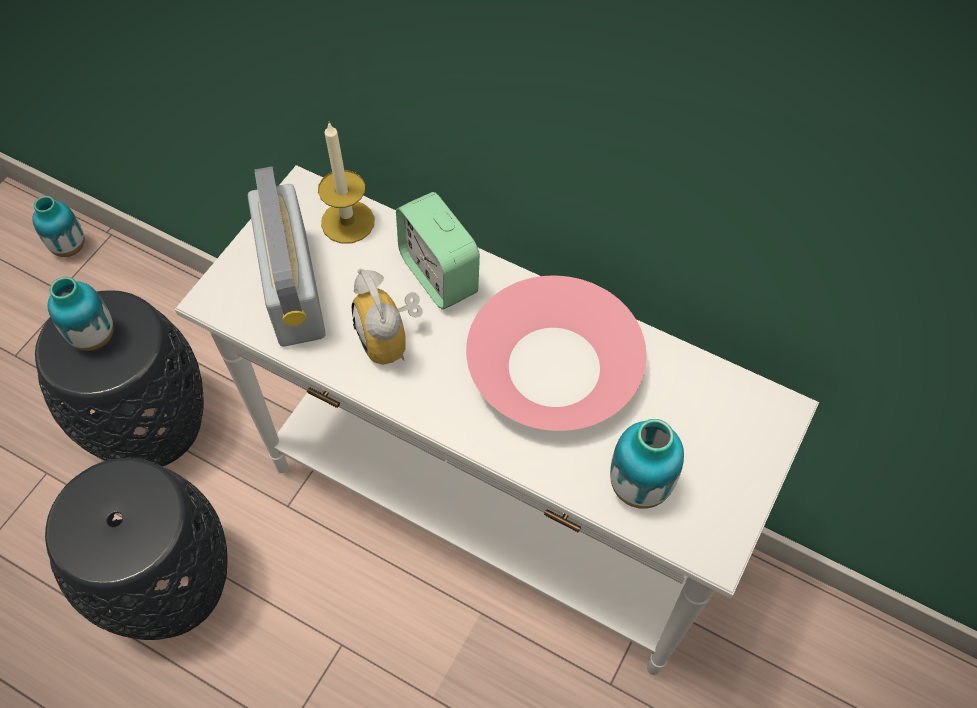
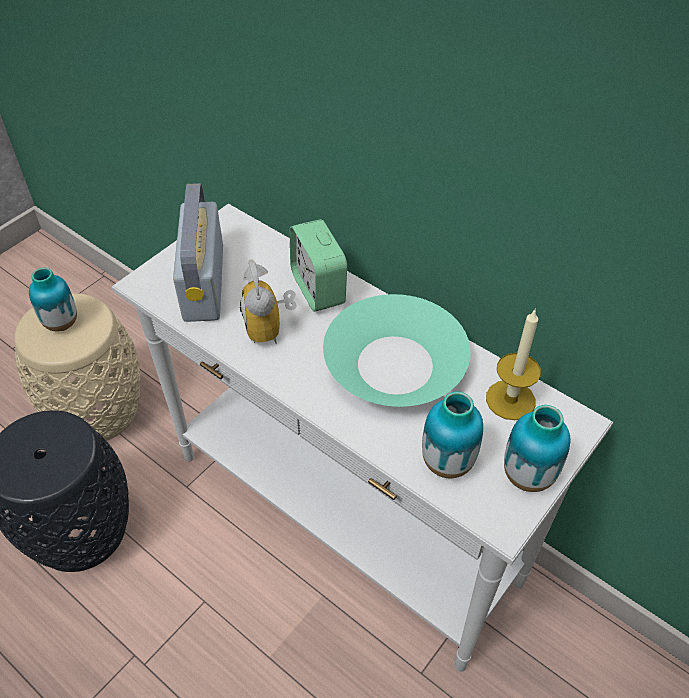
camera: 10 degrees right, 10 degrees down
(69, 247) = (72, 280): vase -> vase (527, 476)
(150, 424) = (97, 410): black stool -> beige stool
(347, 222) = (257, 244): candle -> candle (510, 400)
(555, 366) = (396, 364): pink bowl -> turquoise bowl

